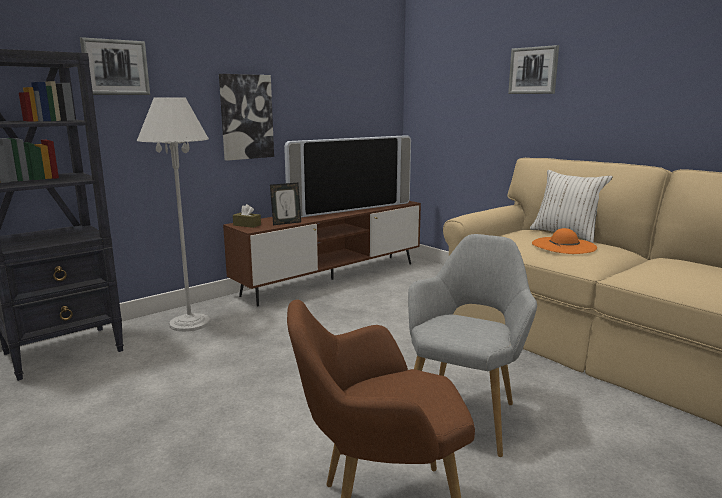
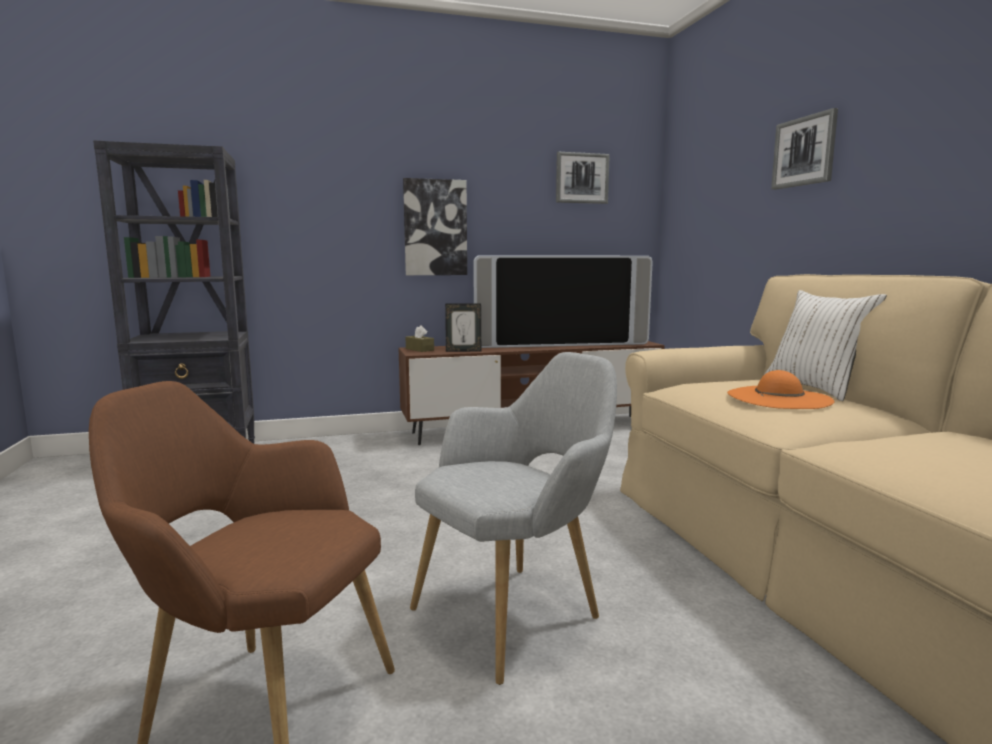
camera: 25 degrees right, 5 degrees down
(115, 67) = (287, 171): picture -> picture (582, 178)
(189, 323) = (334, 450): white floor lamp -> none

